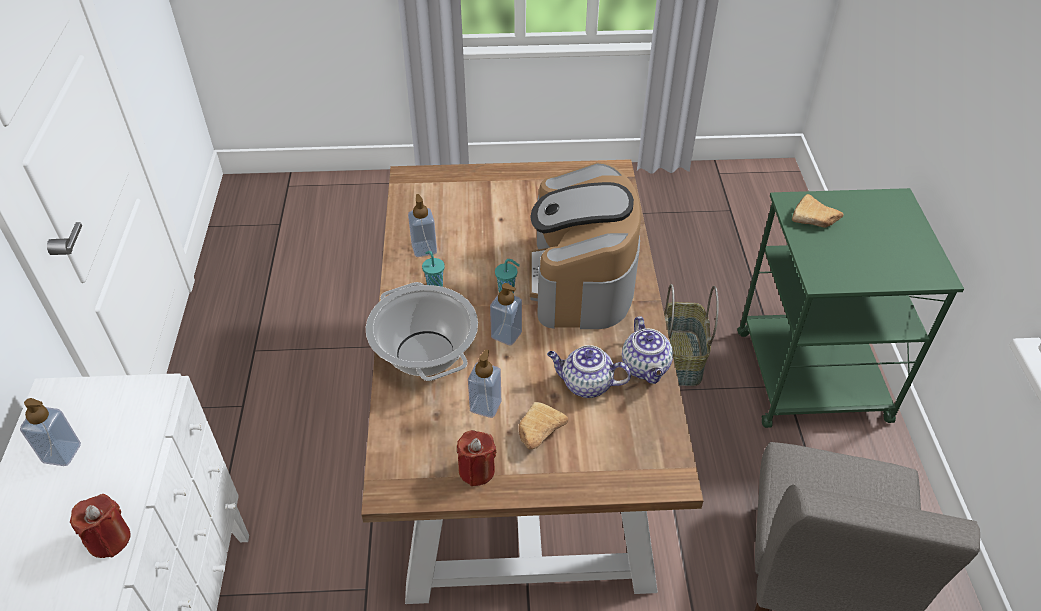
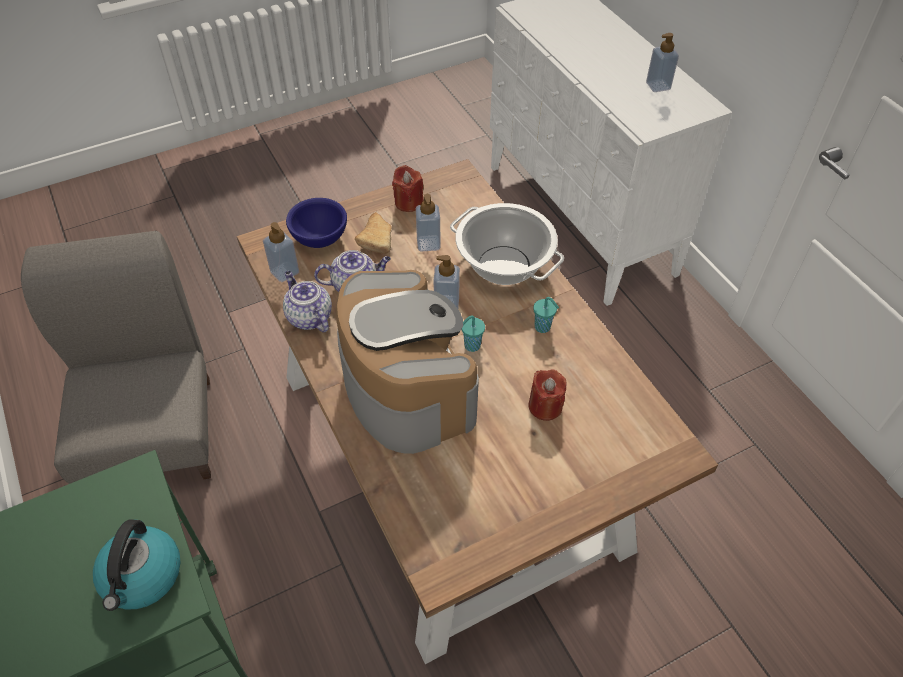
camera: 155 degrees right, 5 degrees up
(109, 539) = (580, 64): red candle -> red candle (545, 406)
(424, 249) = (584, 363): soap dispenser -> soap dispenser (284, 272)
(603, 456) = (320, 239): none -> blue bowl
(680, 357) = (322, 623): basket -> none
(816, 220) = (142, 576): bread -> kettle

